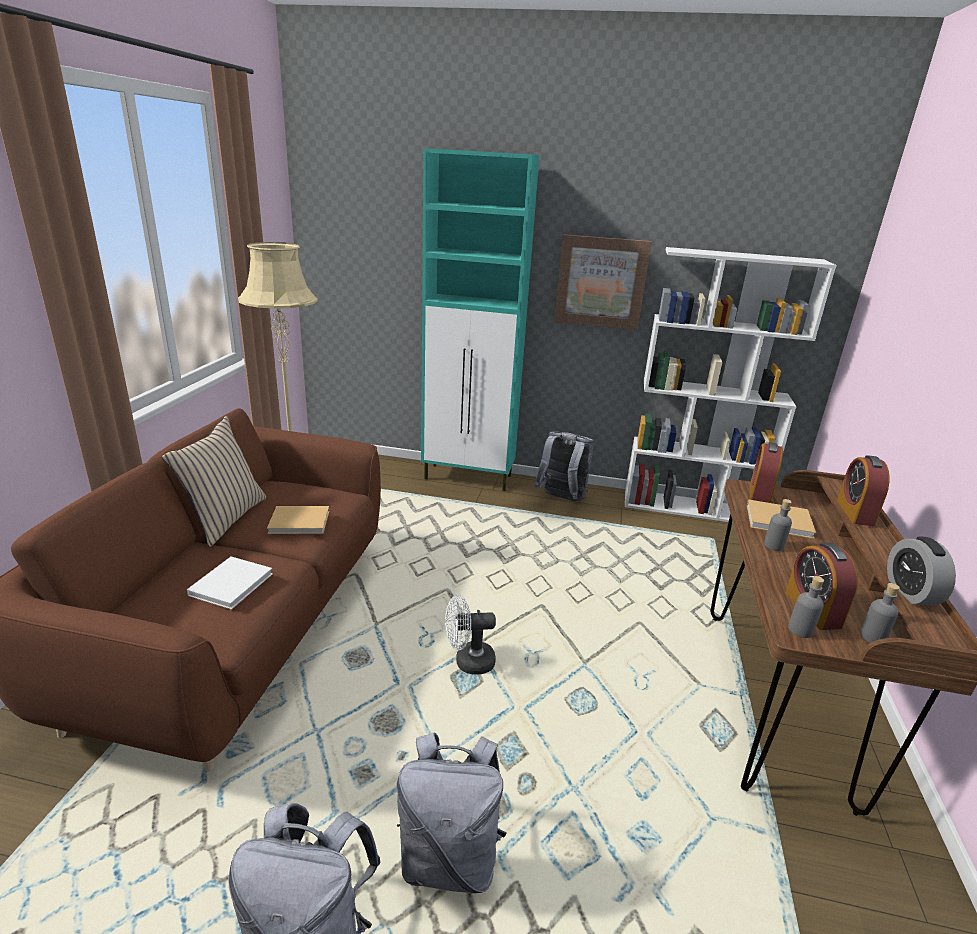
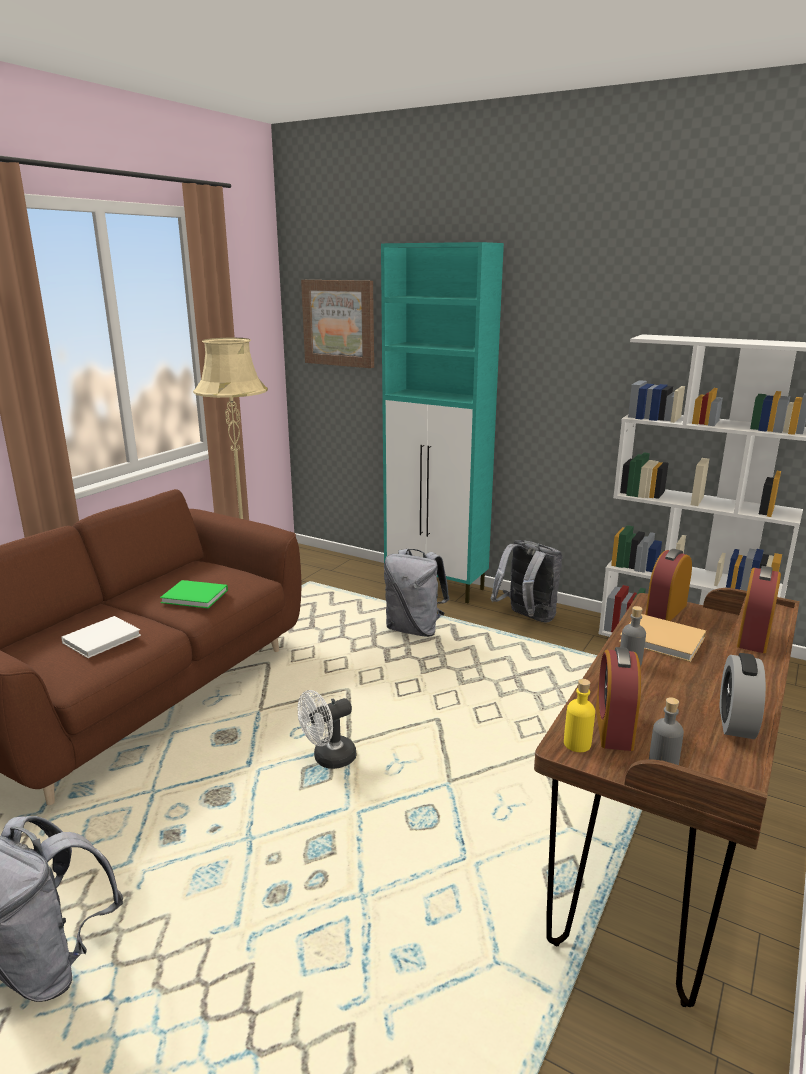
camera: 20 degrees right, 5 degrees down
(224, 518) = (137, 587): beige pillow -> none
(301, 522) = (196, 596): beige book -> green book
(449, 858) = (205, 926): grey backpack -> grey backpack (414, 629)
(468, 662) = (328, 759): white fan -> white fan turned 45 degrees counterclockwise
(601, 282) = (573, 375): picture -> picture (339, 323)
(800, 630) = (577, 744): grey bottle -> yellow bottle

